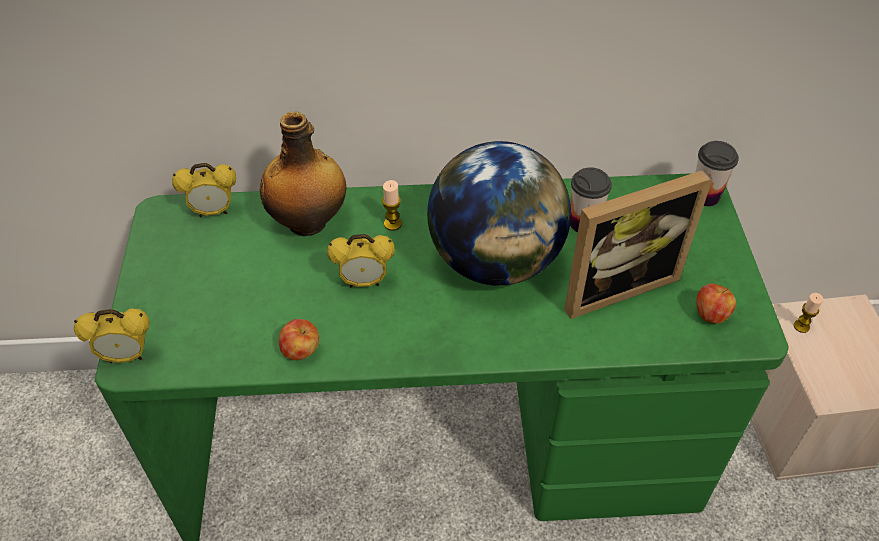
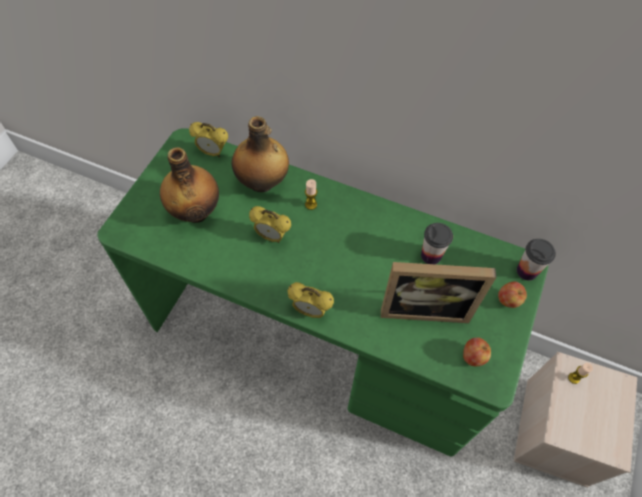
camera: 25 degrees right, 10 degrees up
(127, 356) = (119, 225): alarm clock -> alarm clock (310, 311)
(234, 293) = (195, 211): none -> bottle
(301, 351) = (211, 265): apple -> apple (508, 300)
(495, 261) = (358, 257): globe -> none

